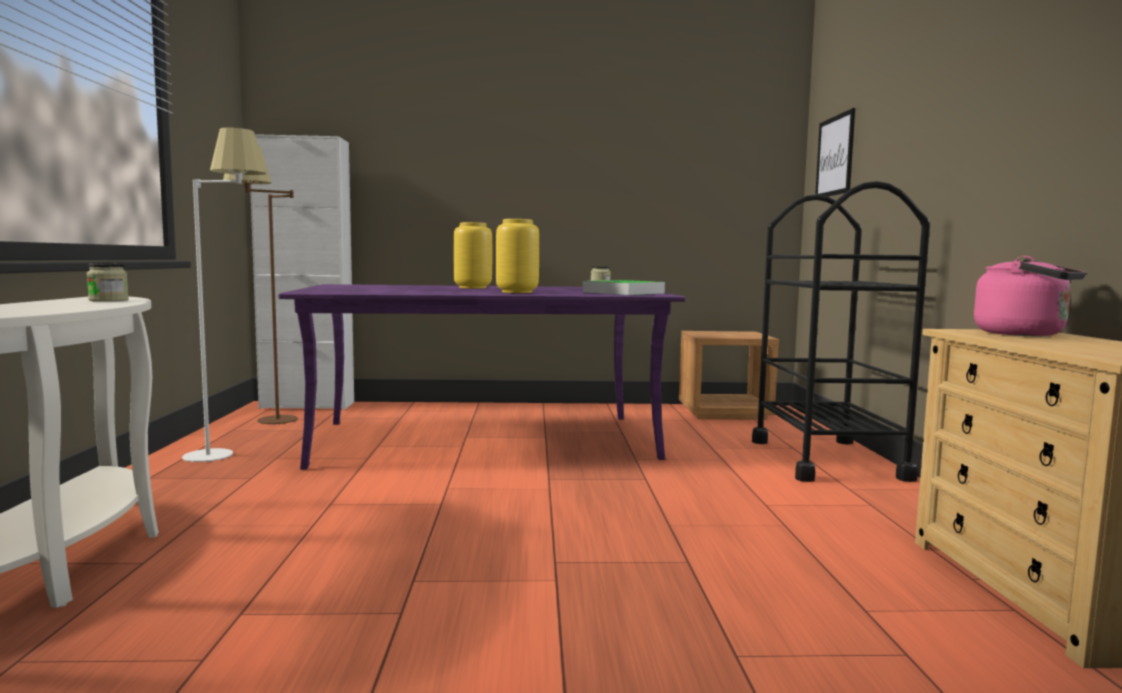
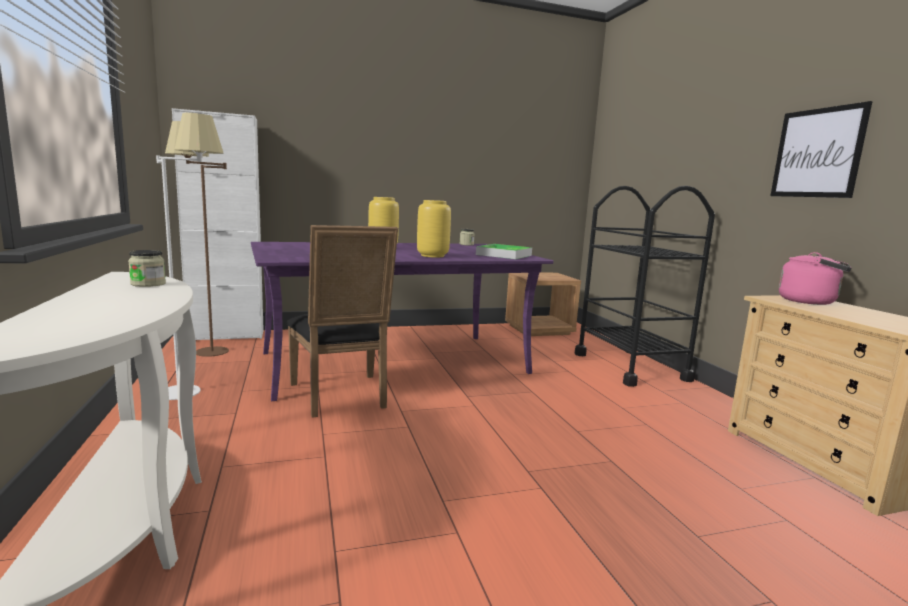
camera: 15 degrees left, 5 degrees up
(386, 470) = (342, 397): none -> black chair
(835, 156) = (622, 155): picture -> picture (817, 153)

